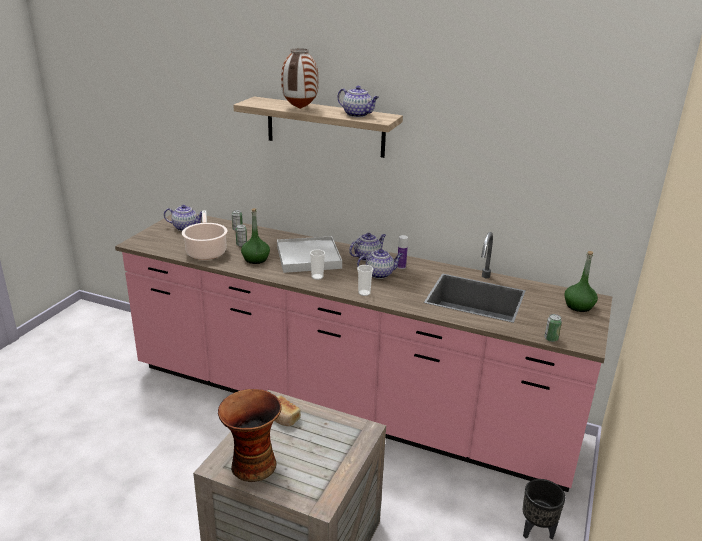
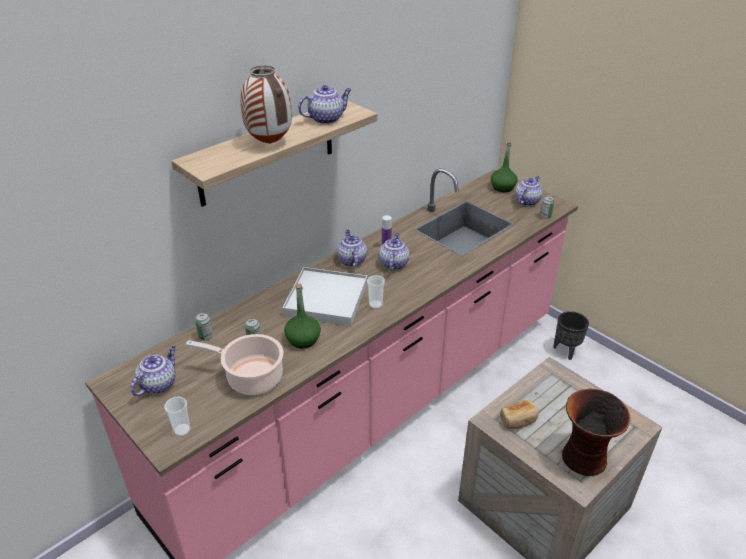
camera: 65 degrees left, 10 degrees up
(364, 293) = (427, 284): cup -> cup (182, 430)
(569, 324) = (527, 201): none -> teapot

